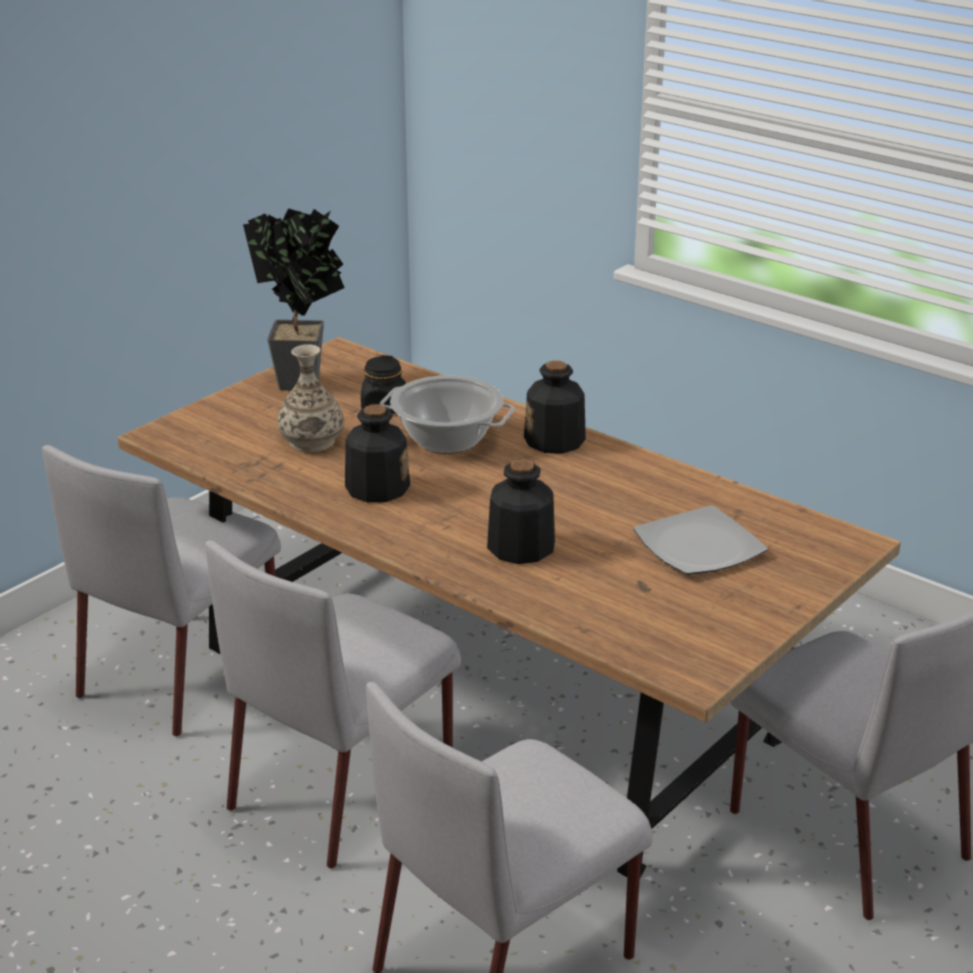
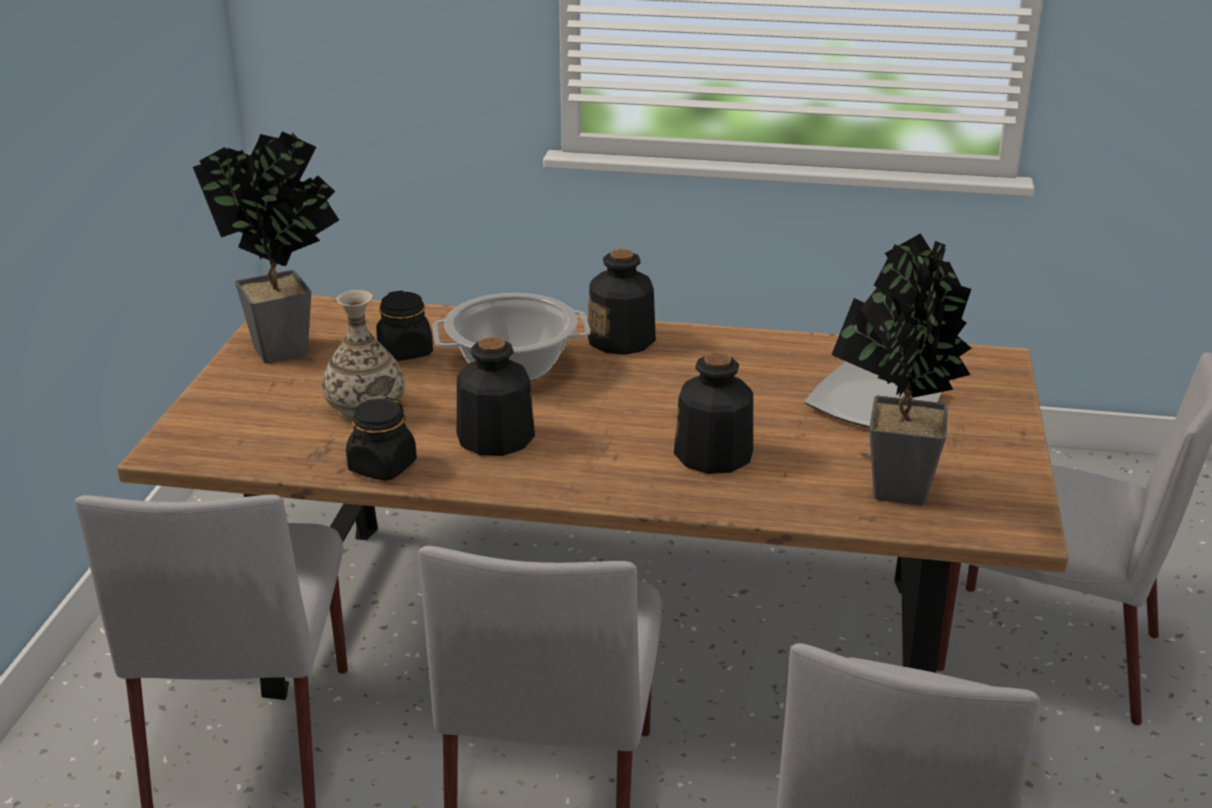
camera: 30 degrees left, 0 degrees up
(279, 486) = (382, 467): none -> black jar
(625, 618) = (893, 494): none -> potted plant

